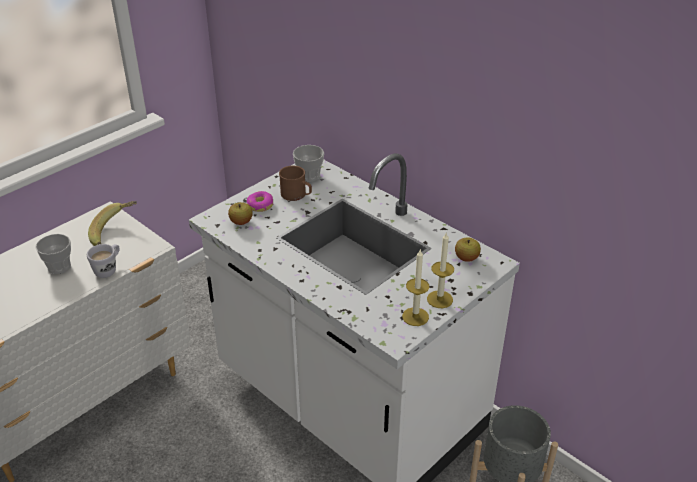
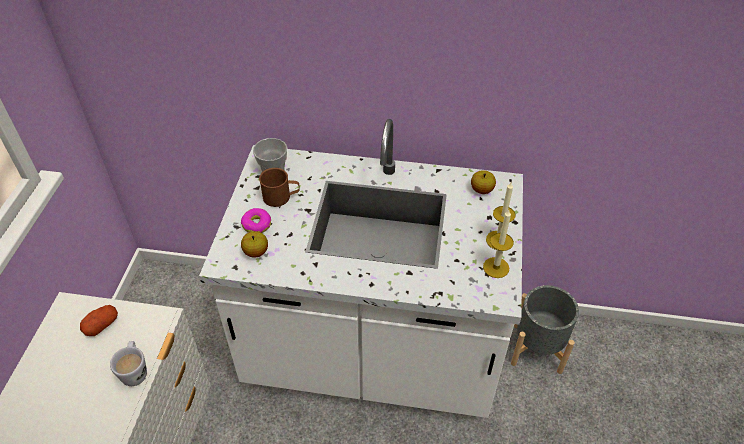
camera: 35 degrees left, 10 degrees up
(59, 266) = (74, 399): cup -> none
(115, 232) = (101, 325): banana -> potato

